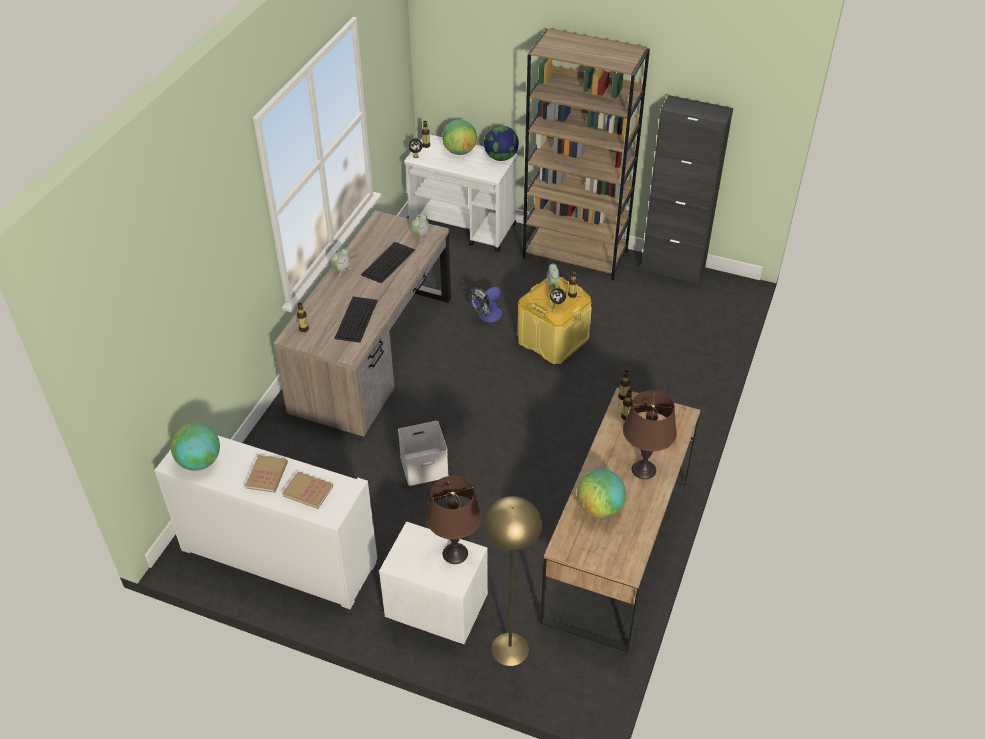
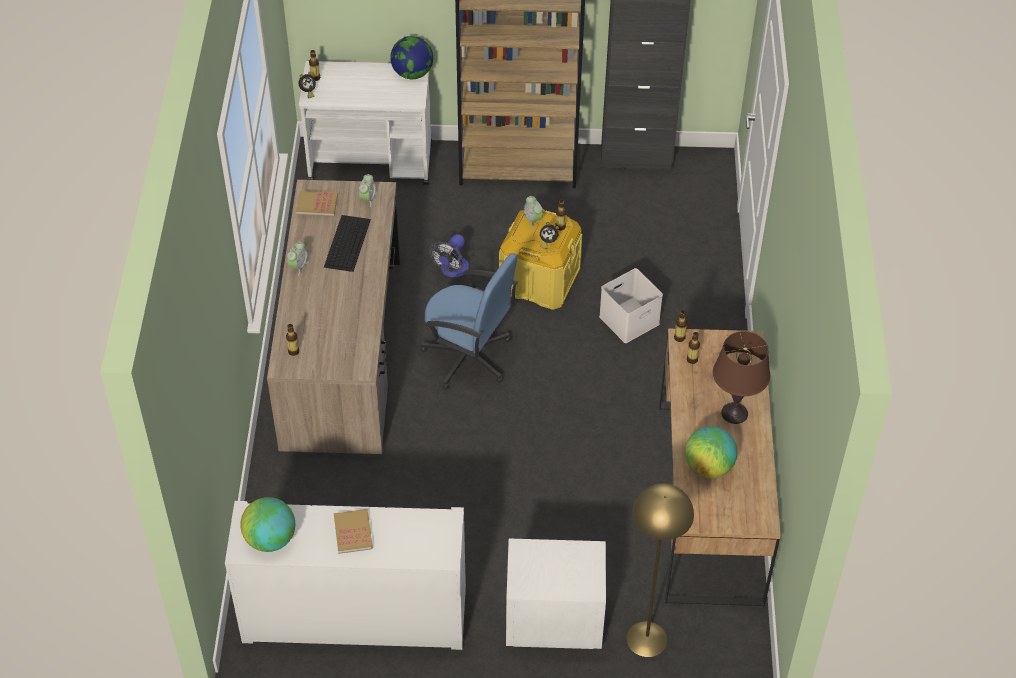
camera: 20 degrees left, 5 degrees up
(308, 491) = (407, 537): book -> book (317, 205)
(356, 318) = (346, 323): keyboard -> none
(423, 467) = (465, 470): white storage box -> white storage box (629, 321)
(455, 553) = (576, 557): brown table lamp -> none
(460, 151) = (360, 77): globe -> none
(468, 383) = (469, 357): none -> blue office chair

